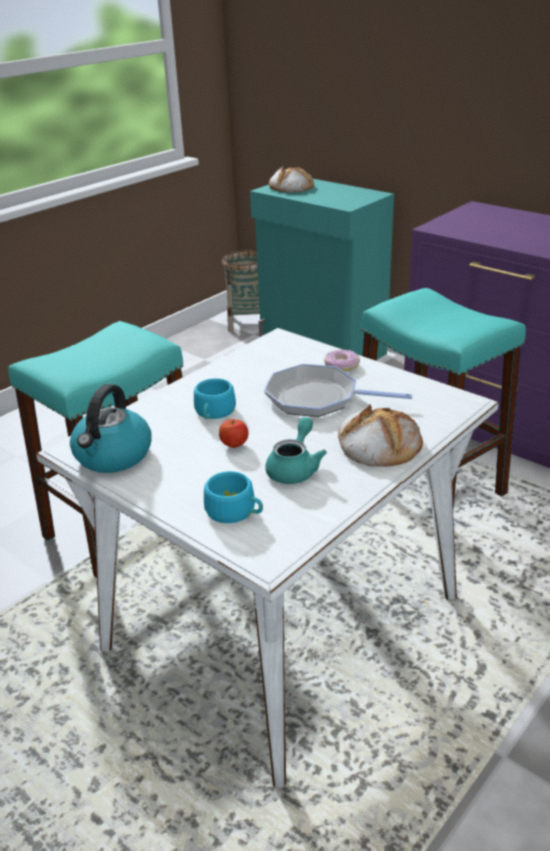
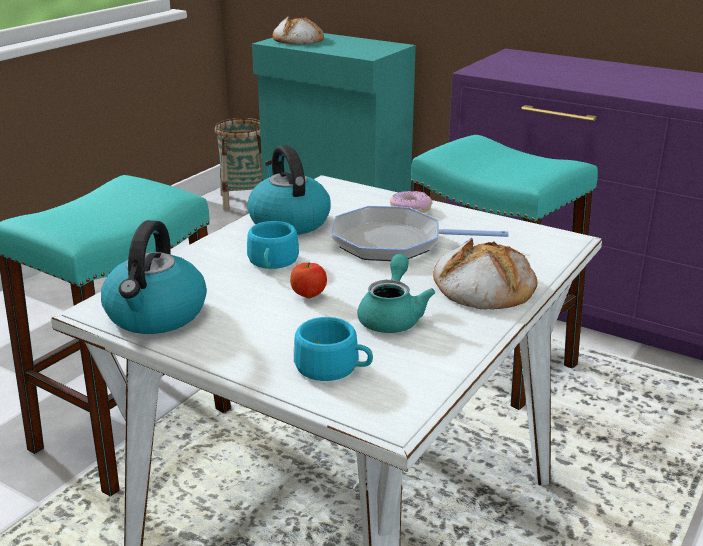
camera: 10 degrees left, 5 degrees down
(237, 374) = (288, 222): none -> kettle

